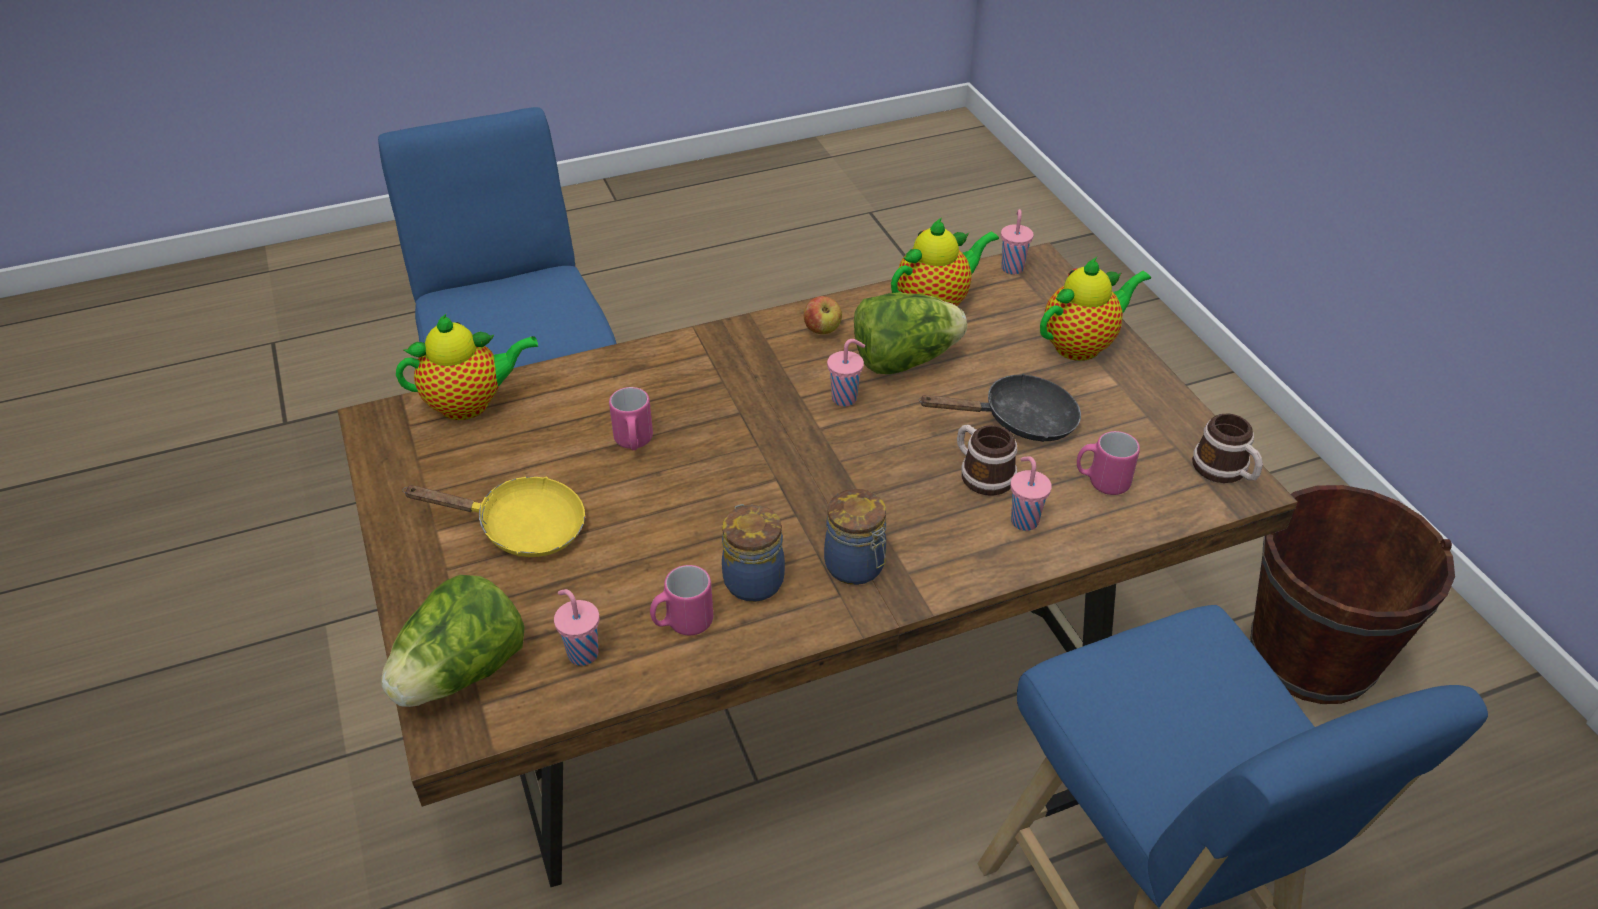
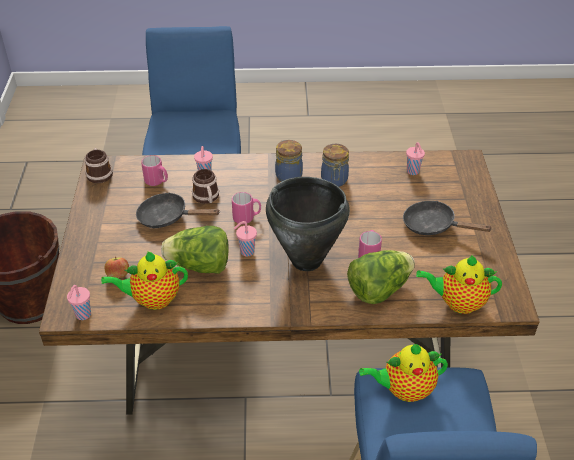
camera: 160 degrees left, 0 degrees up
(462, 673) = (462, 176): lettuce -> lettuce (379, 289)
(521, 528) = (433, 226): yellow frying pan -> black frying pan
(682, 623) = (369, 172): pink mug -> pink mug (247, 218)
(737, 408) = (306, 261): none -> black cooking pot
(822, 330) = (233, 299): apple -> apple (118, 275)
(1082, 345) = (96, 250): teapot -> teapot (404, 390)

